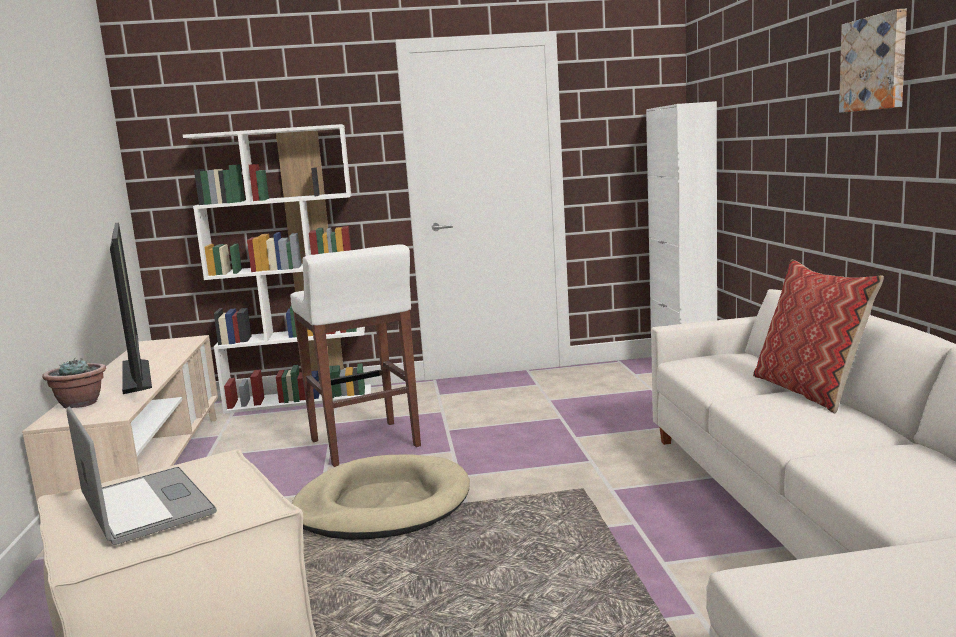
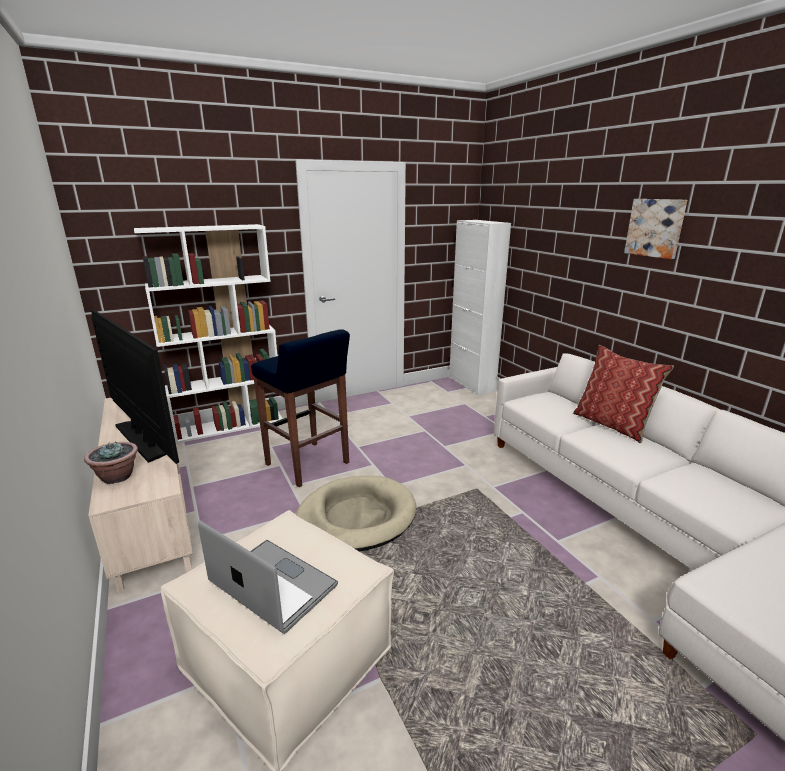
camera: 20 degrees left, 10 degrees up
(365, 444) = (308, 464): white stool -> blue stool

